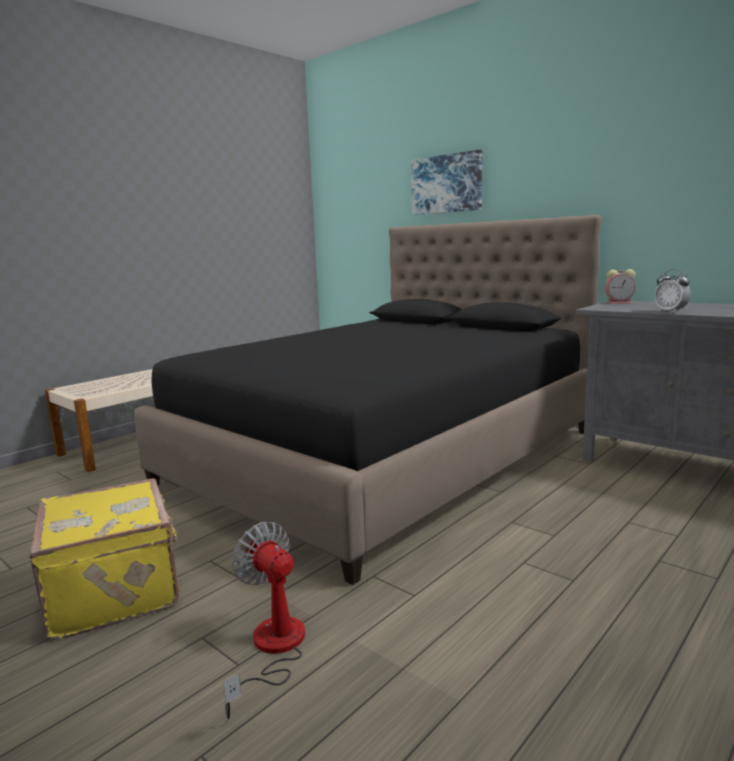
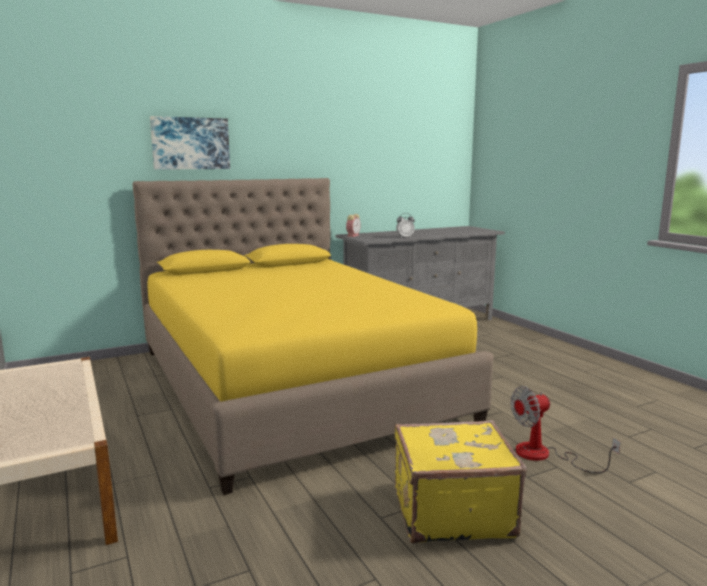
camera: 70 degrees left, 0 degrees up
(387, 456) = (291, 383): black bed -> yellow bed

